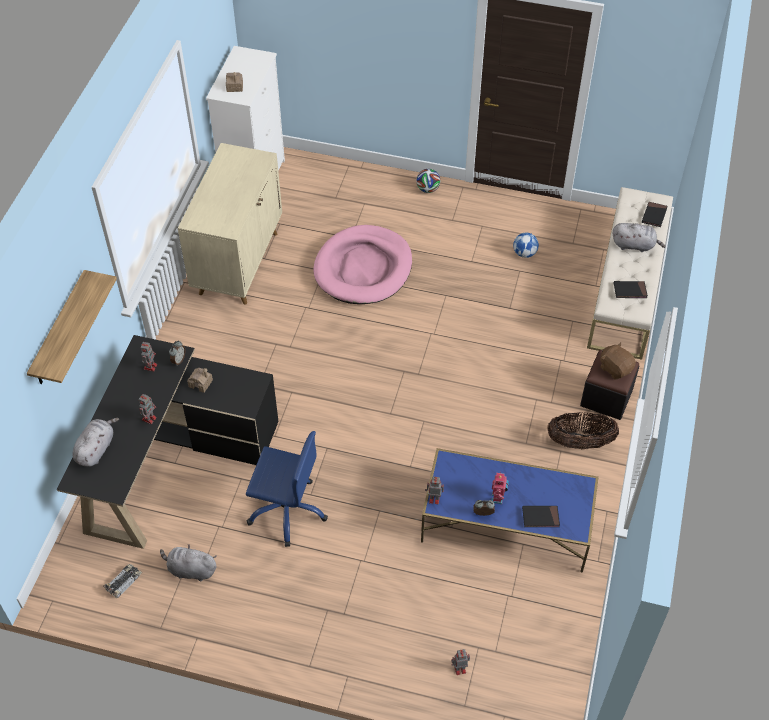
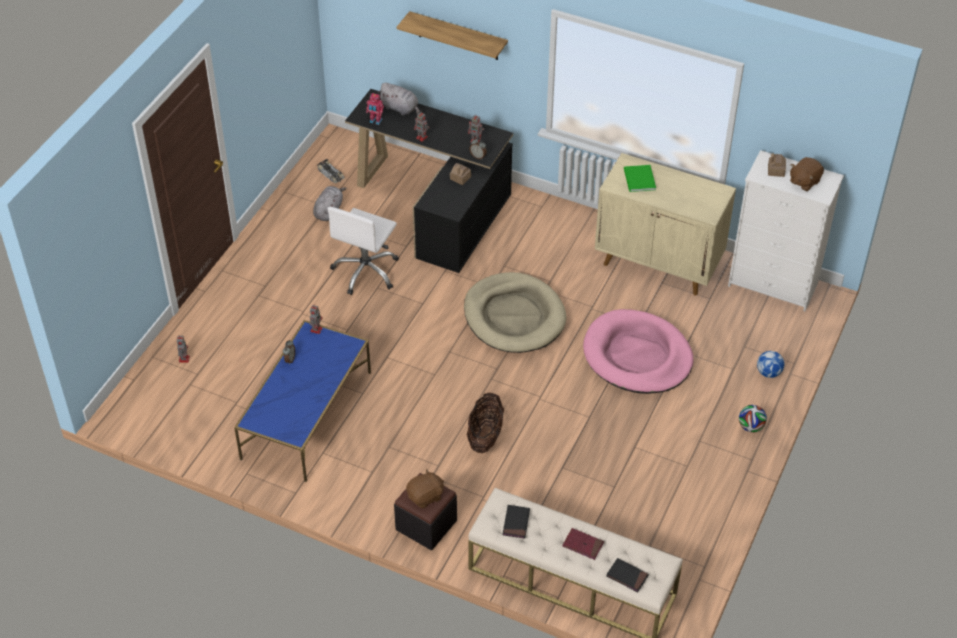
camera: 100 degrees right, 5 degrees down
(219, 211) = (638, 180): none -> green book
(247, 68) = (804, 181): none -> brown plush toy
(287, 510) = (366, 271): blue office chair -> white office chair
(331, 367) = (514, 316): none -> beige dog bed
(498, 498) = (302, 372): toy robot -> toy robot (375, 121)
(524, 253) = (639, 496): football -> football (768, 373)
(540, 517) = (273, 398): black book -> none
(580, 442) = (378, 489): basket -> basket (485, 436)
(635, 245) = (583, 545): grey plush toy -> red book

